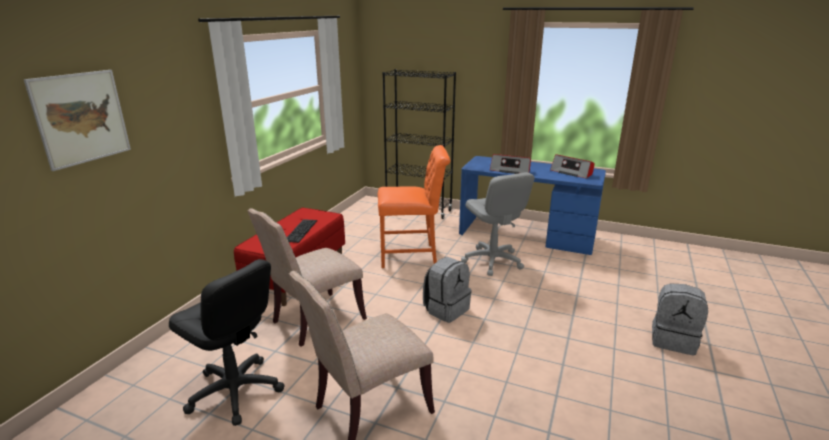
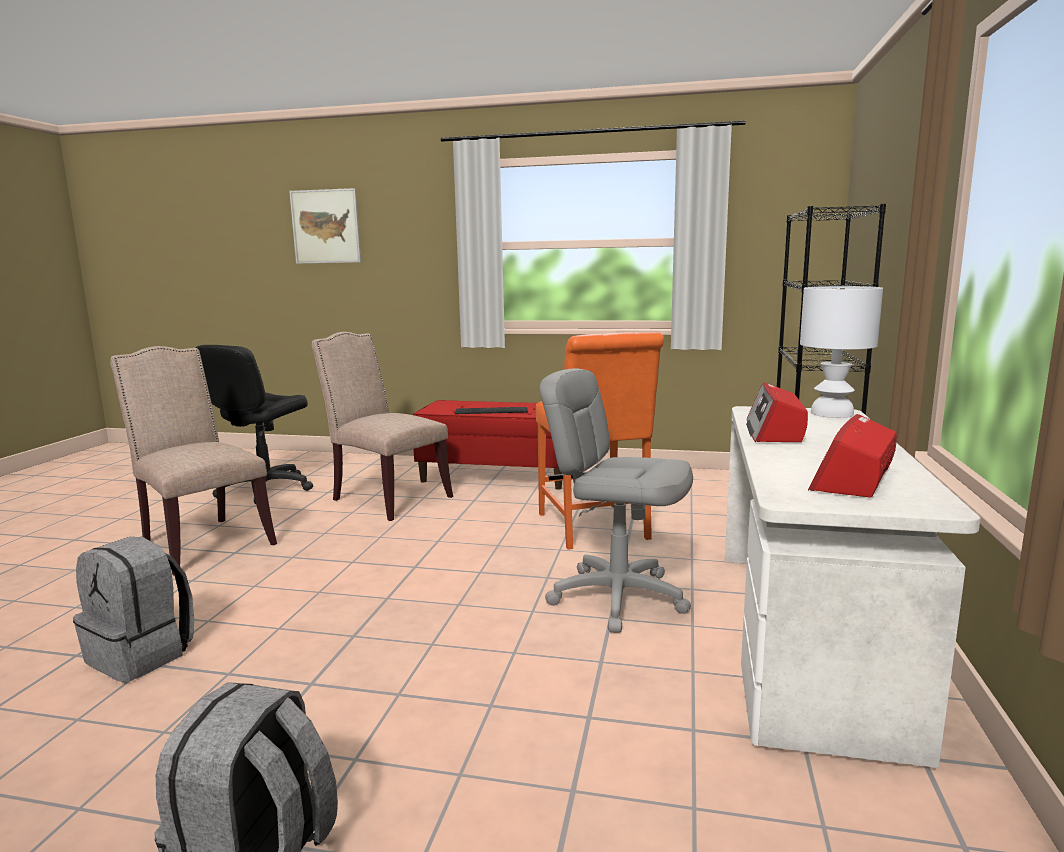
camera: 80 degrees right, 10 degrees down
(446, 309) = (417, 566): grey backpack -> grey backpack (142, 655)
(483, 159) = (832, 413): none -> white table lamp
(492, 261) = (617, 597): grey office chair -> grey office chair turned 60 degrees clockwise
(526, 235) = (808, 637): blue desk -> white desk

